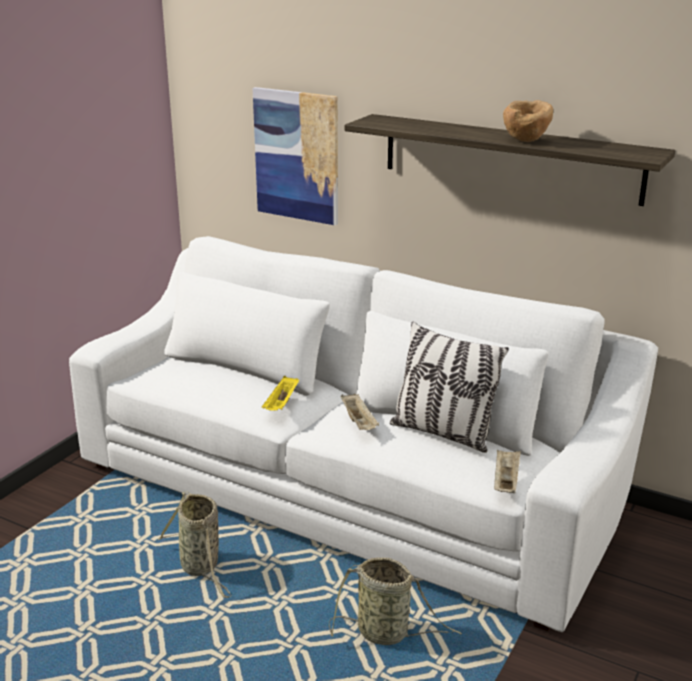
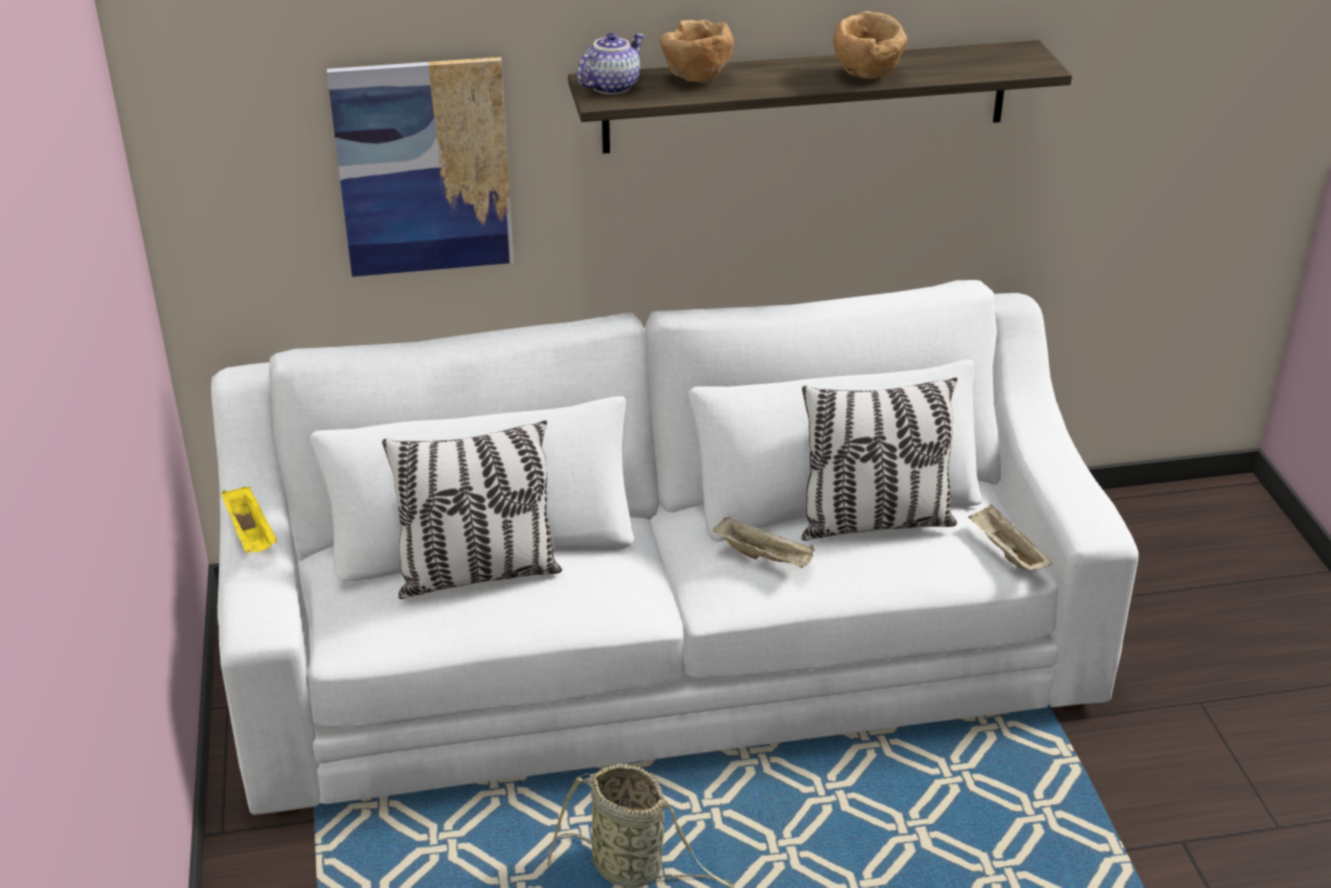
camera: 40 degrees left, 10 degrees up
(218, 373) = (478, 574): none -> pillow
(282, 404) = (628, 579): yellow tray -> yellow tray (252, 535)
(380, 120) = (611, 86): none -> teapot
(386, 633) = (940, 814): basket -> none
(428, 126) = (696, 79): none -> brown bowl

